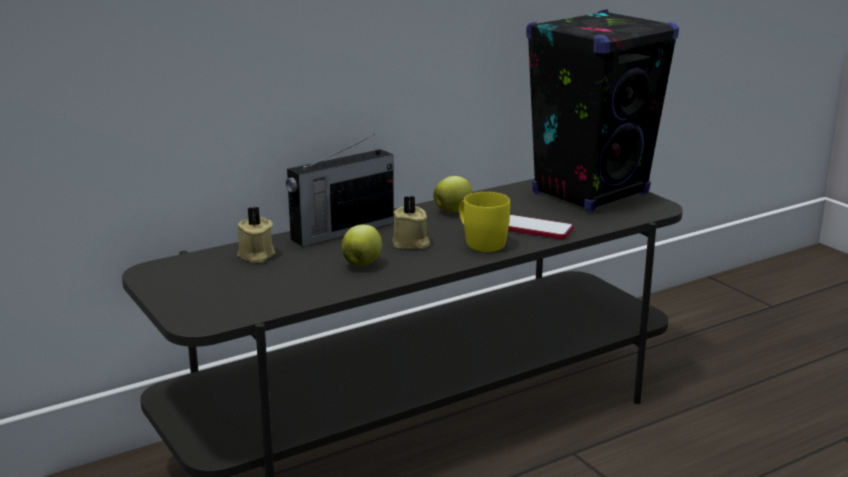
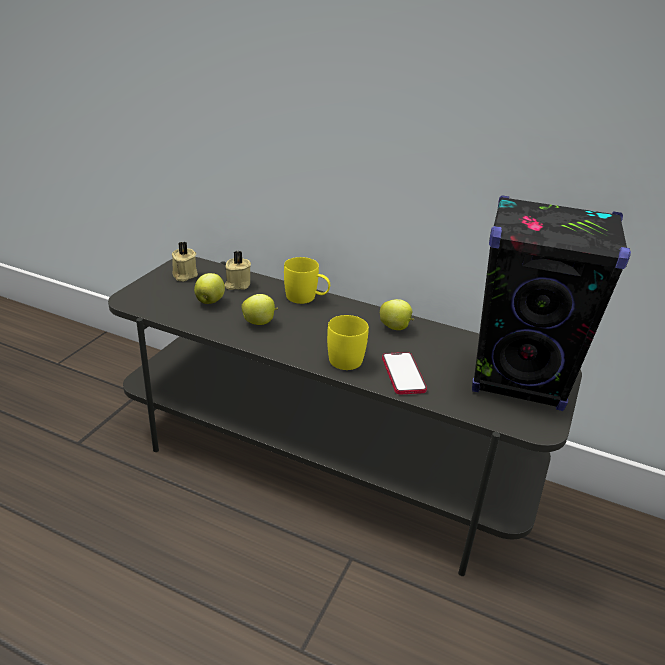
camera: 55 degrees right, 10 degrees up
(276, 277) = (210, 301): none -> apple
(341, 231) = (306, 298): radio -> yellow mug
(411, 243) = (314, 330): beige candle -> beige candle (184, 275)

